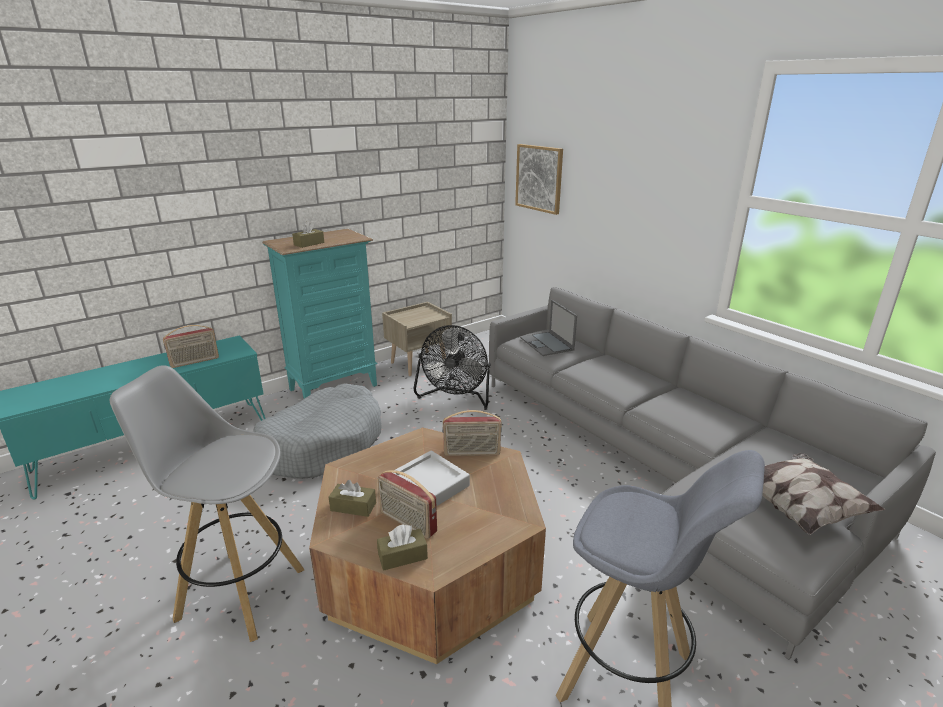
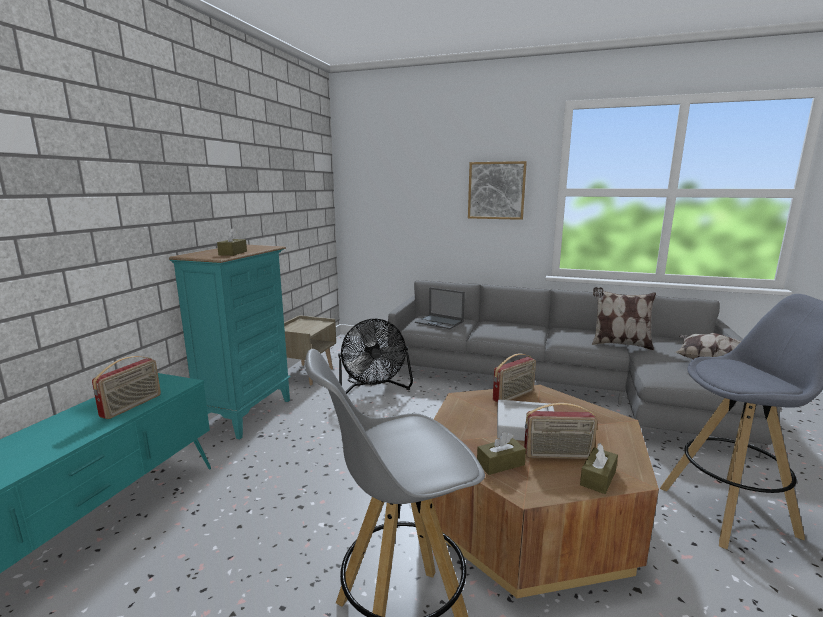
camera: 35 degrees left, 10 degrees down
(322, 444) = (301, 462): grey dog bed -> none
(539, 178) = (374, 199): picture -> picture (496, 190)
(720, 437) = (619, 344): none -> pillow

